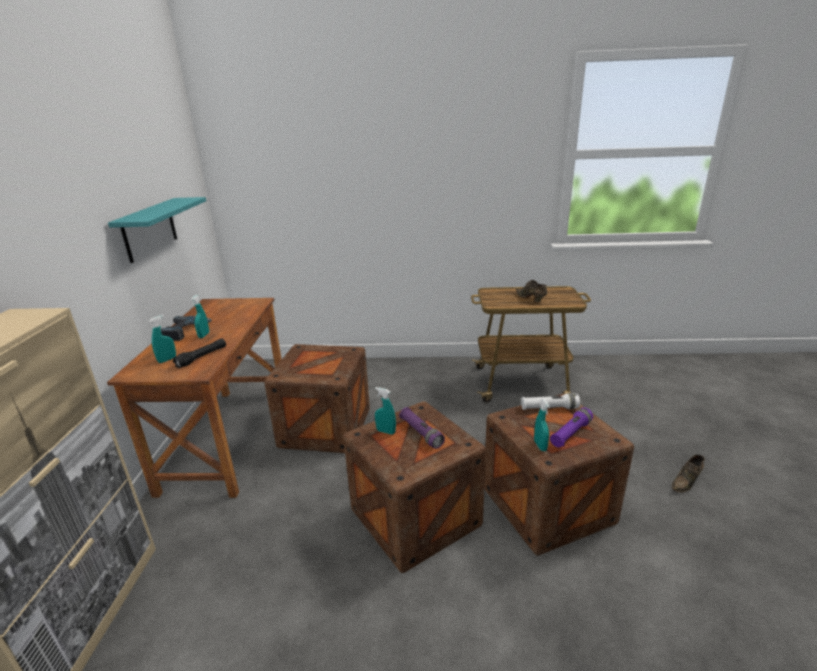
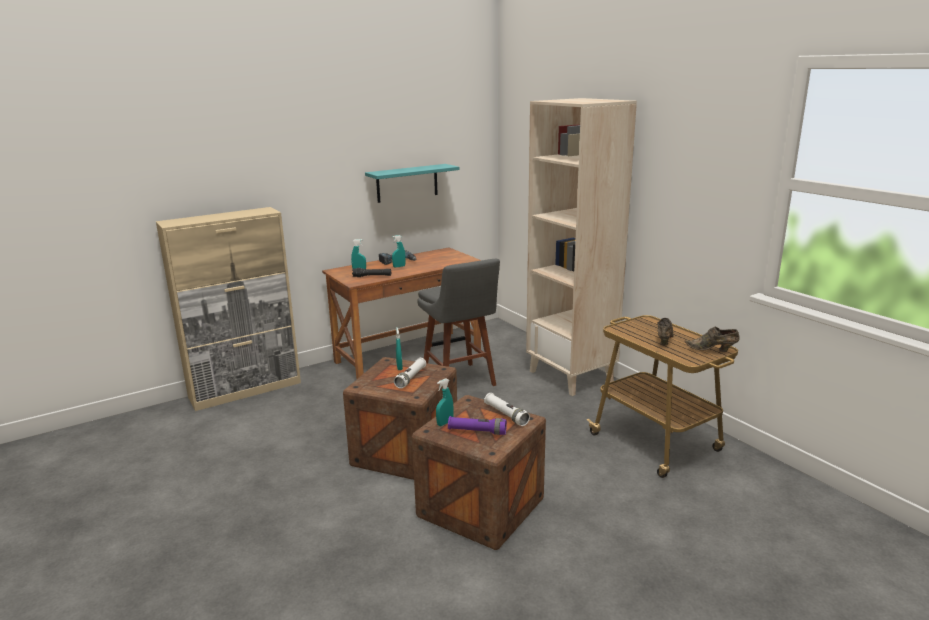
camera: 55 degrees right, 5 degrees down
(325, 428) = (460, 381): crate -> grey stool
(392, 372) = (571, 376): none -> beige bookcase
(421, 433) = (411, 378): purple flashlight -> white flashlight
(686, 482) = (613, 587): brown shoe -> brown shoe (712, 349)

